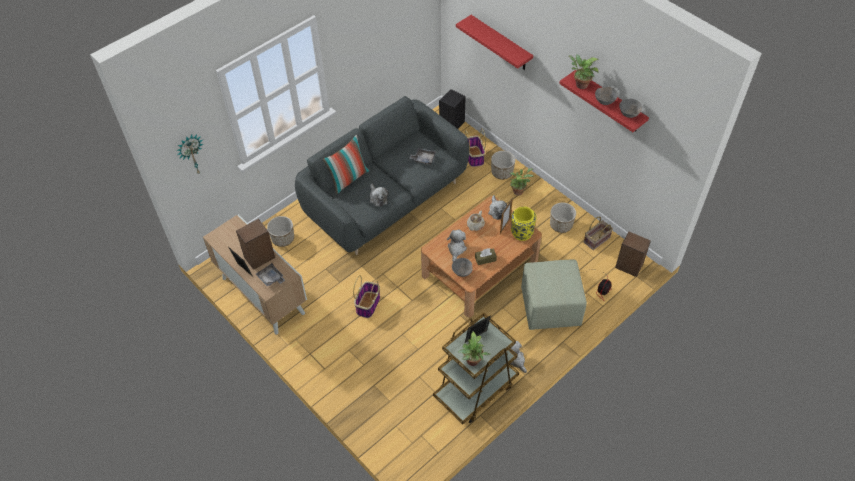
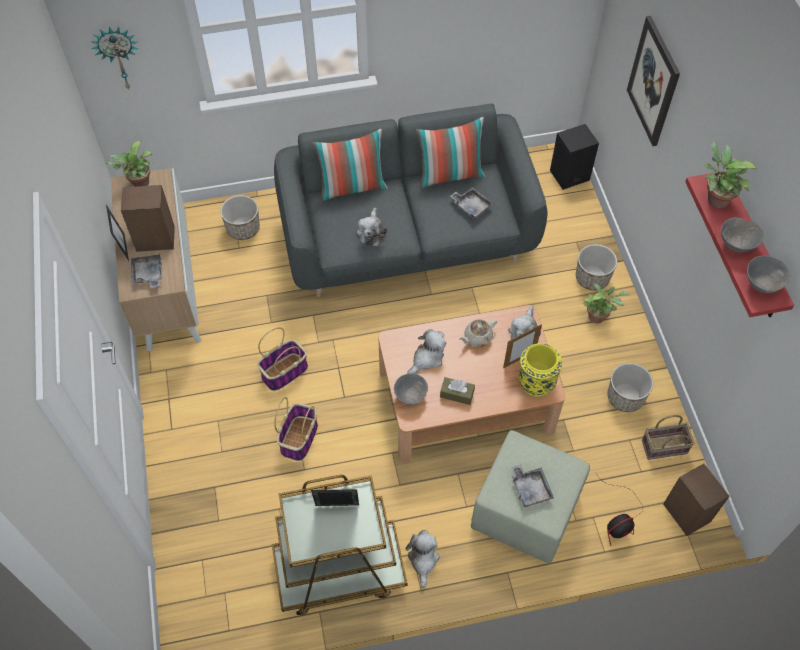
camera: 30 degrees right, 5 degrees up
(399, 147) = (450, 175): none -> pillow
(472, 362) = (306, 541): potted plant -> potted plant (139, 184)
(474, 156) = (568, 236): basket -> basket (299, 437)
(501, 44) = (653, 82): red shelf -> picture
(556, 285) = (530, 488): none -> grey tray

